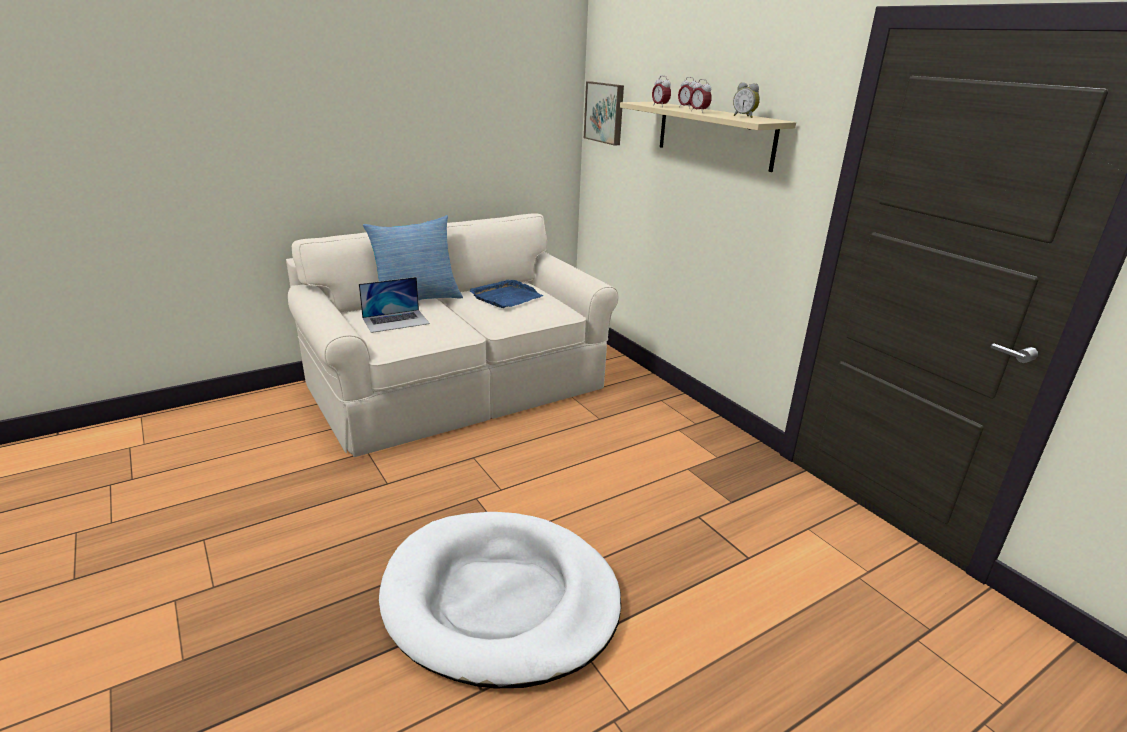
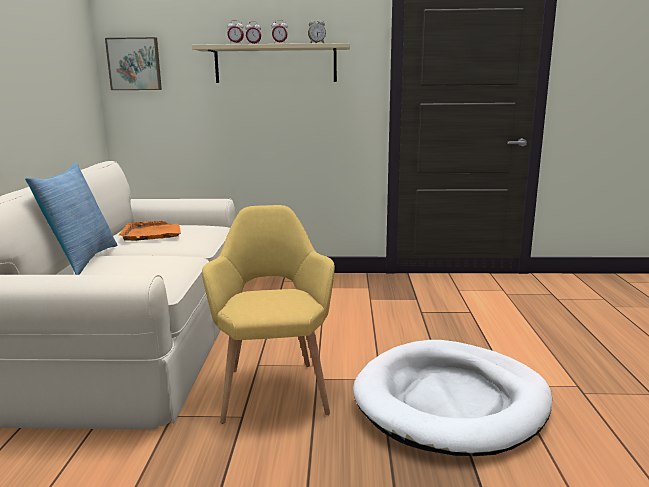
camera: 55 degrees left, 10 degrees down
(396, 321) = (113, 273): laptop -> none
(443, 480) = (273, 387): none -> yellow armchair
(505, 297) = (152, 233): blue tray -> orange tray

